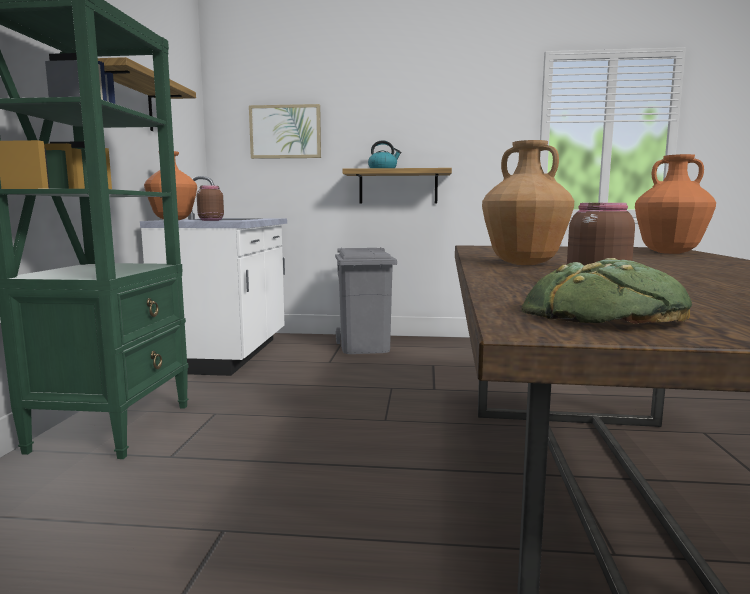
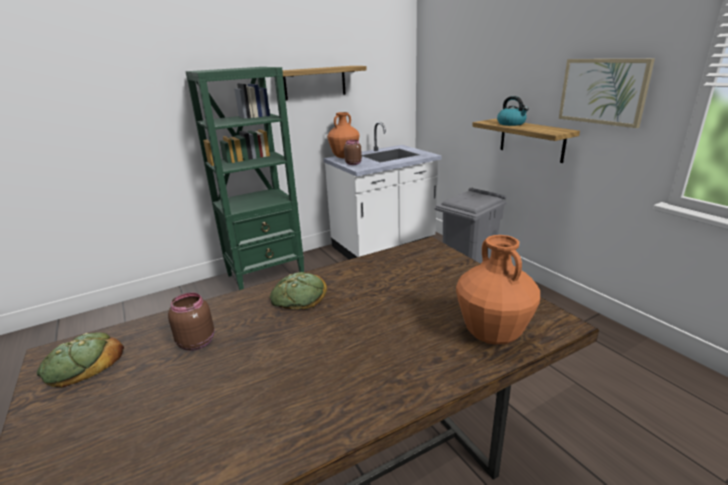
camera: 55 degrees right, 15 degrees up
(285, 132) = (458, 79): picture -> picture (603, 91)
(525, 264) = (298, 296): brown vase -> bread

